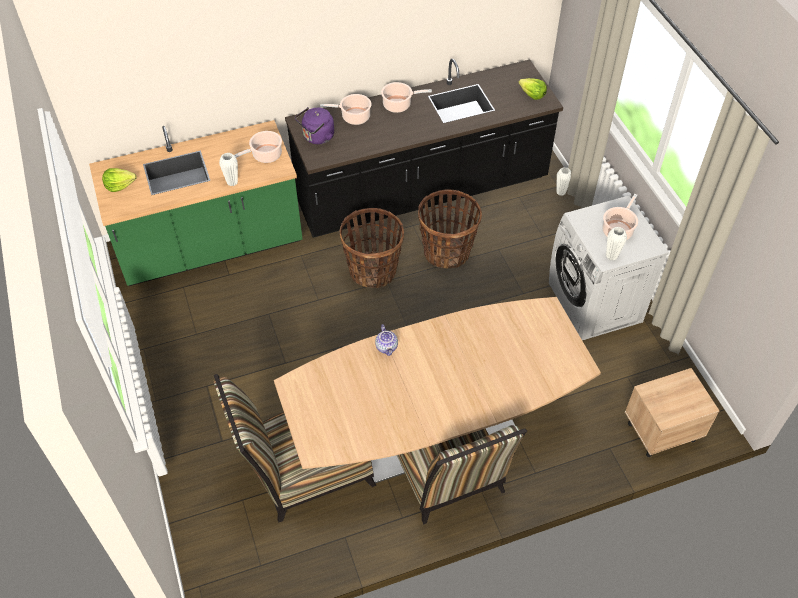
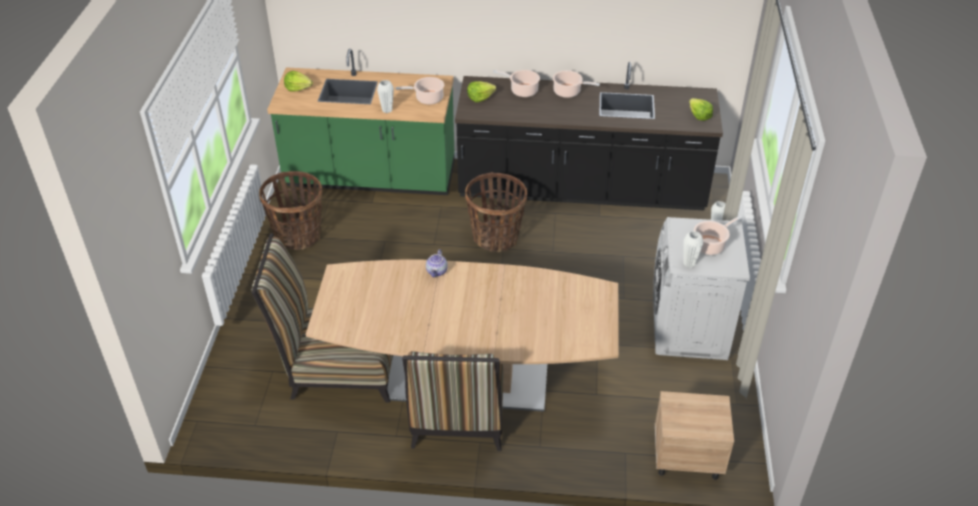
camera: 25 degrees right, 10 degrees down
(317, 137) = (480, 97): purple kettle -> lettuce
(447, 252) = (573, 243): basket -> basket (298, 235)

